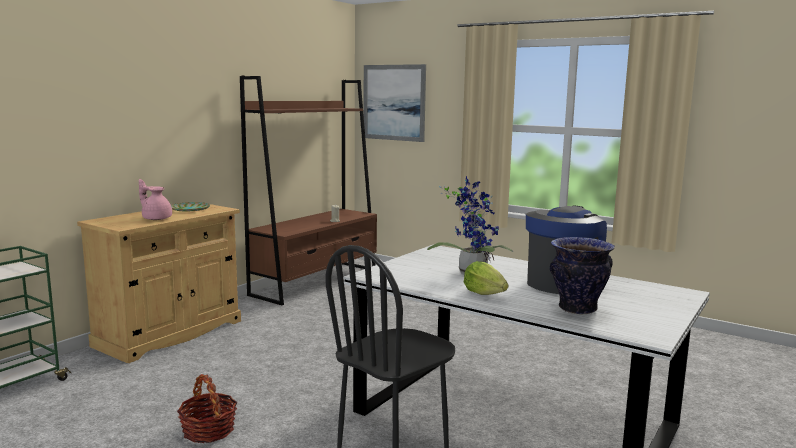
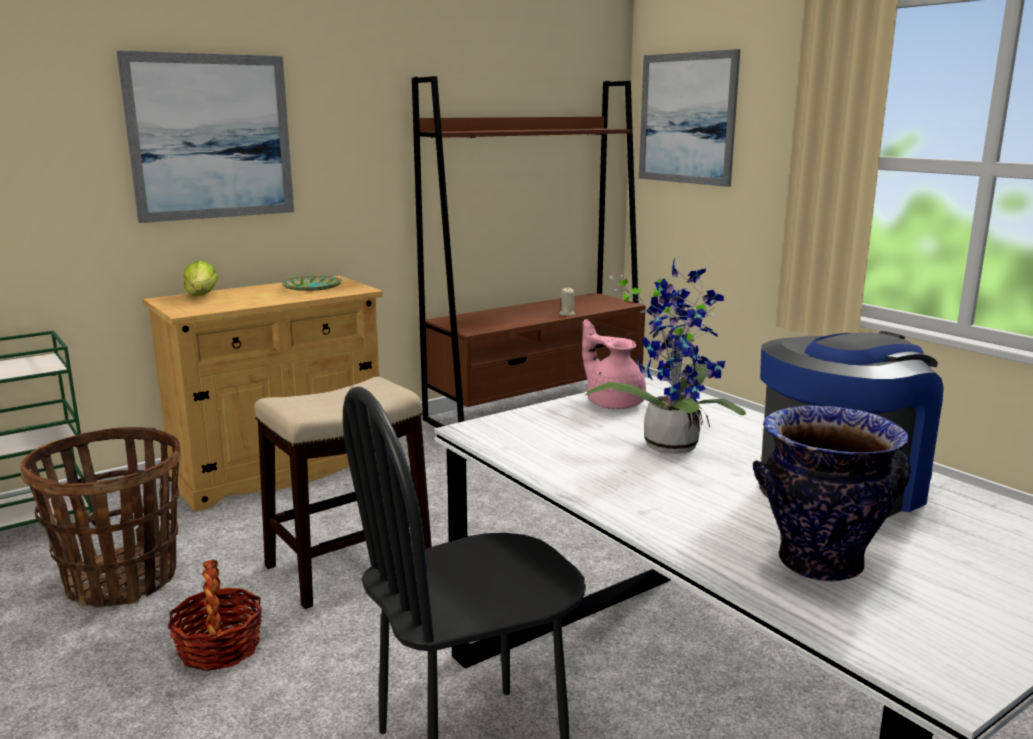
camera: 20 degrees right, 5 degrees up
(109, 407) = (122, 580): none -> basket
(121, 112) = (211, 137): none -> picture
(156, 218) = (247, 300): pink teapot -> pink teapot (613, 403)
(259, 377) = (350, 565): none -> stool
(484, 294) = (651, 497): lettuce -> lettuce (202, 296)

